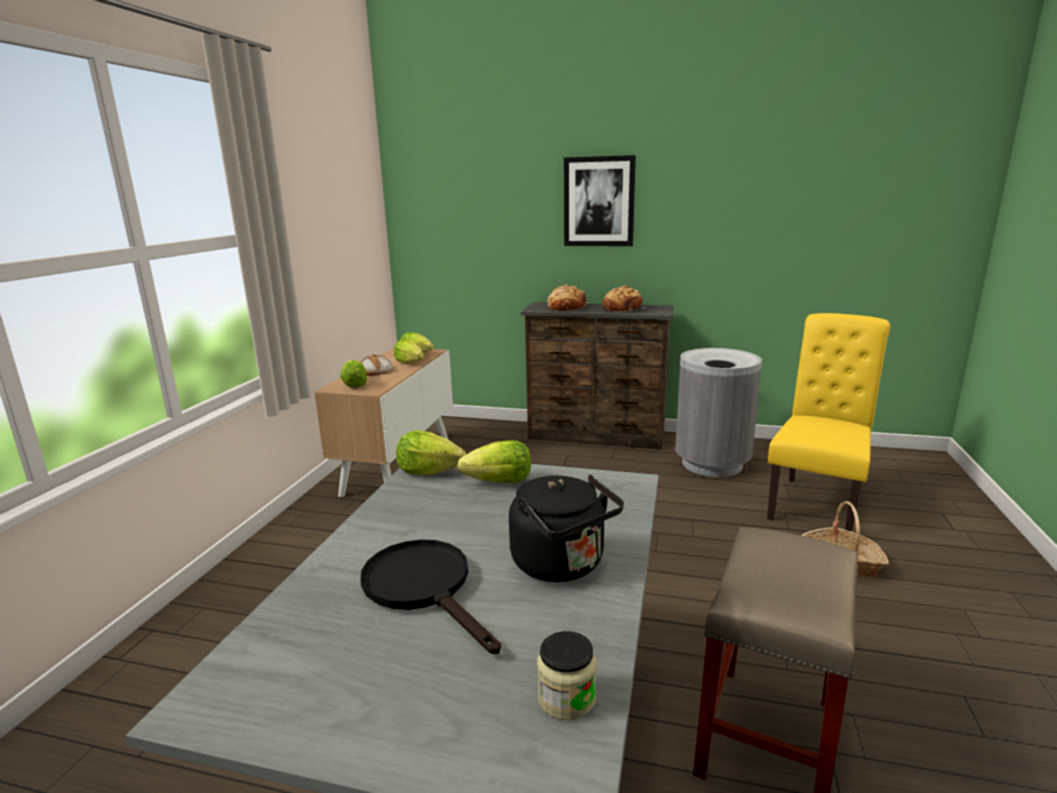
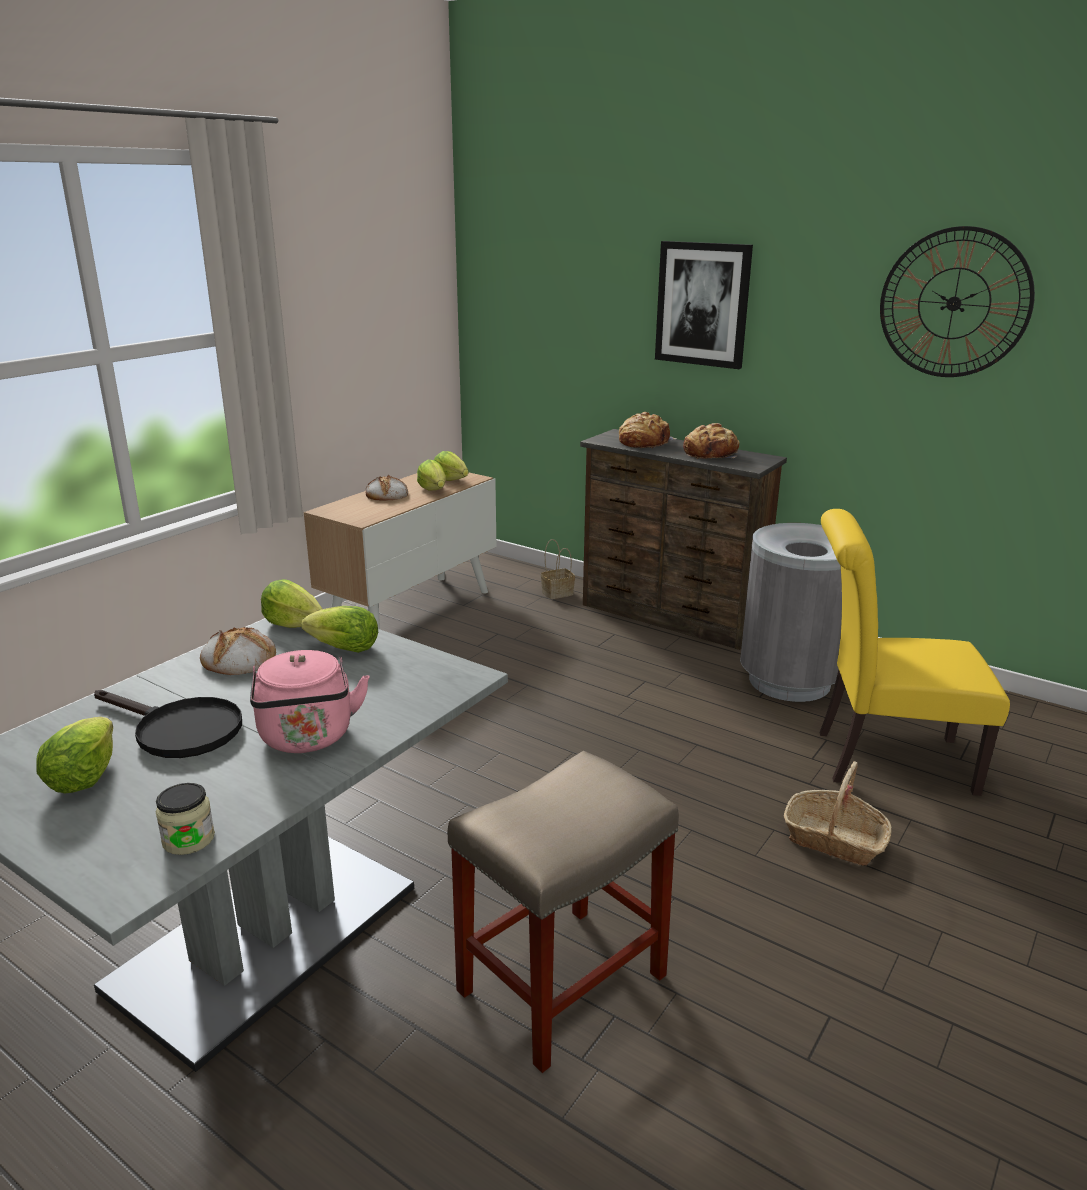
camera: 20 degrees right, 5 degrees up
(354, 385) = (349, 510): lettuce -> lettuce (83, 777)
(410, 510) = (238, 659): none -> bread
(425, 588) = (178, 730): black frying pan -> black frying pan turned 135 degrees clockwise
(503, 434) = (558, 593): none -> basket
(562, 565) = (308, 739): black kettle -> pink kettle
(785, 184) = (954, 303): none -> wall clock
(816, 502) = (883, 760): yellow chair -> yellow chair turned 135 degrees counterclockwise

